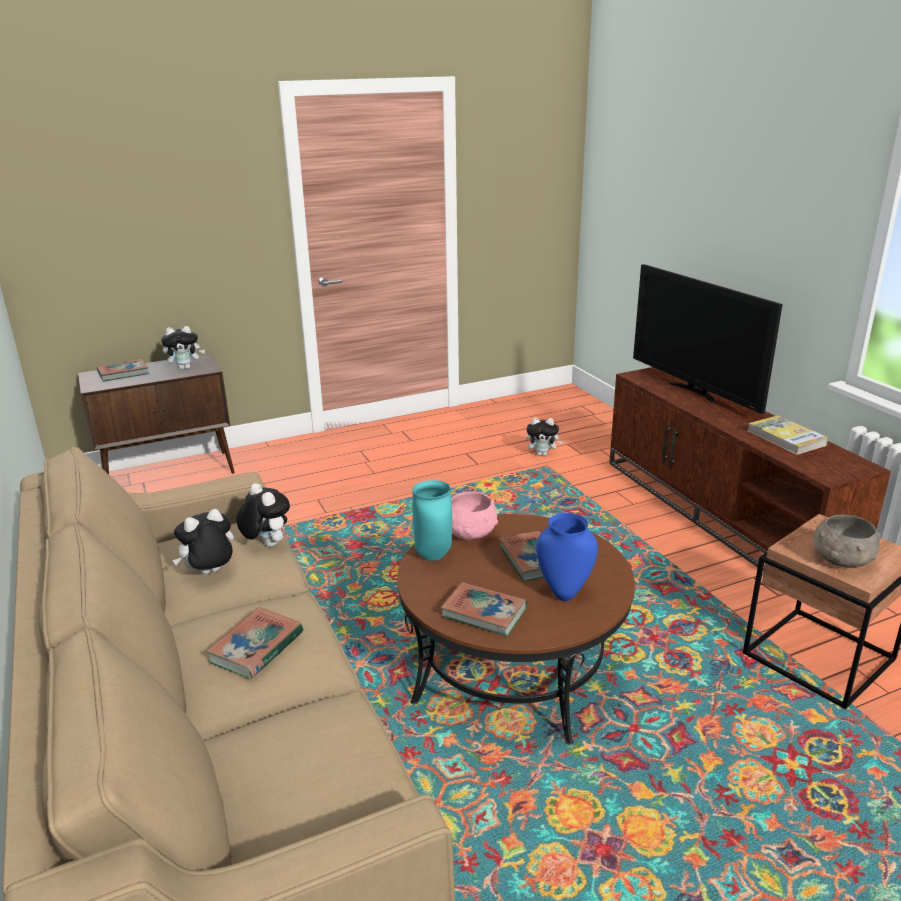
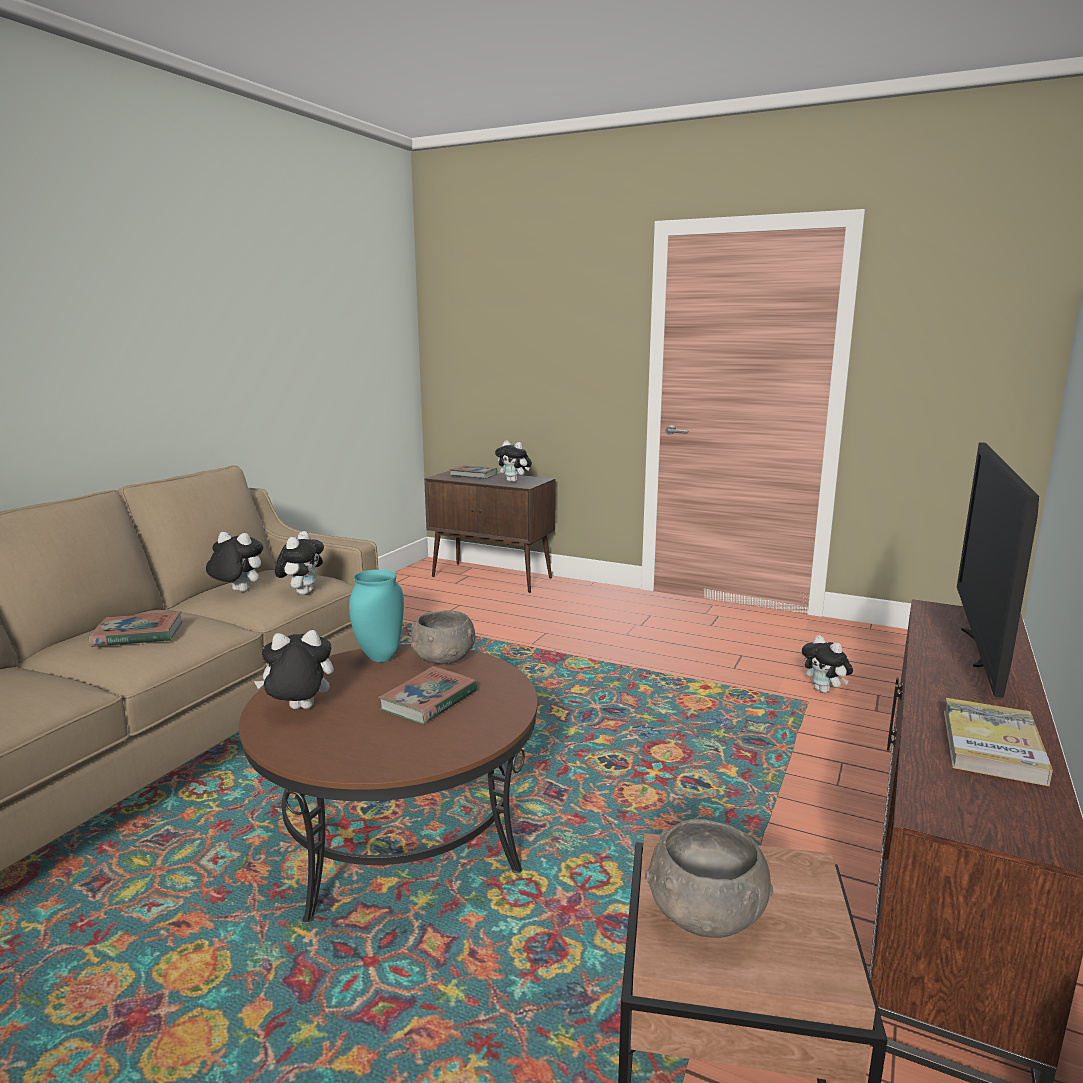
camera: 50 degrees right, 10 degrees down
(469, 533) = (442, 659): pink bowl -> grey bowl
(484, 613) = (299, 710): book -> plush toy
(564, 593) = (379, 737): blue vase -> none

